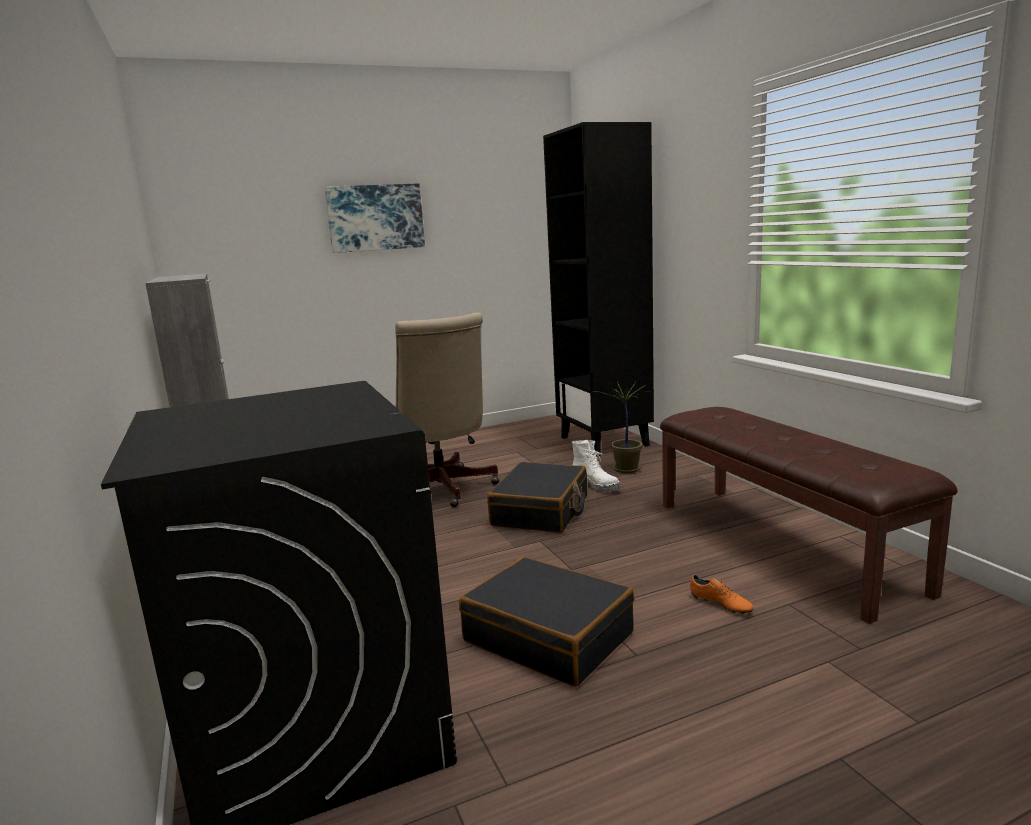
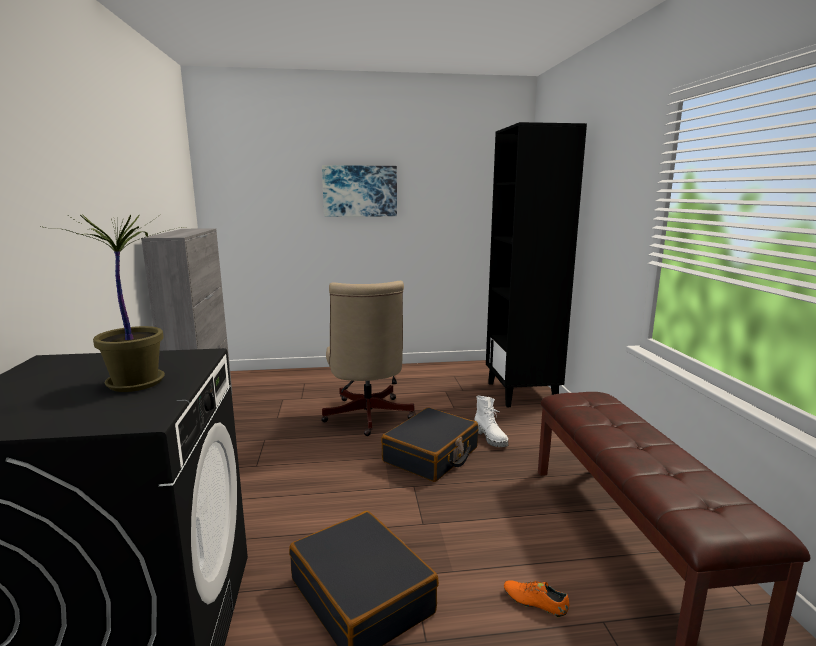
camera: 15 degrees right, 0 degrees up
(625, 469) = (525, 425): potted plant -> potted plant (136, 382)
(720, 605) = (534, 603): orange shoe -> orange shoe turned 150 degrees clockwise

